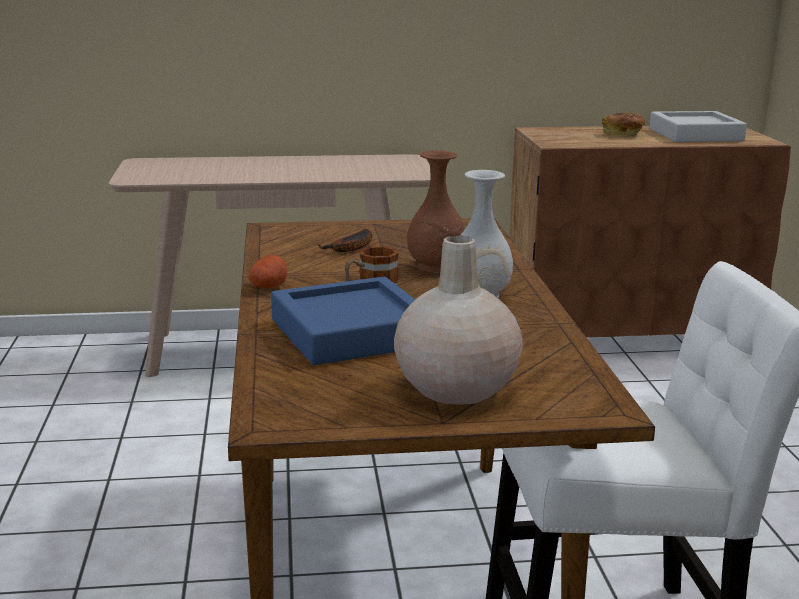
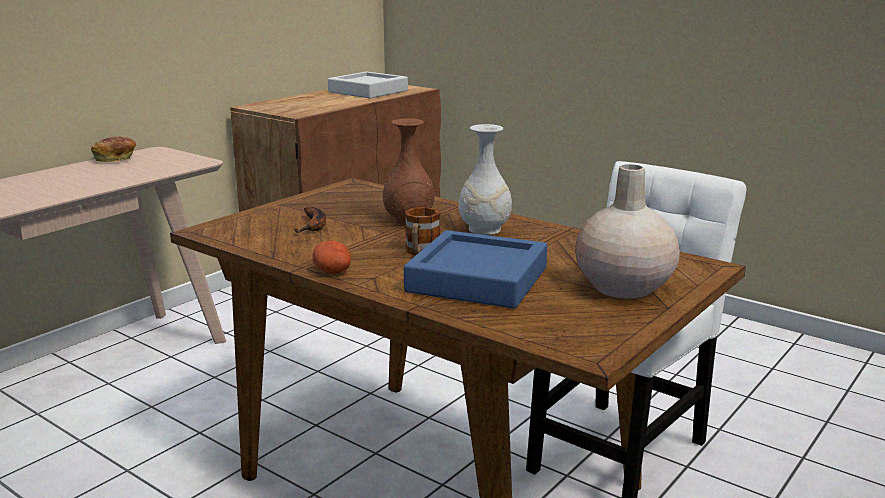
camera: 45 degrees left, 0 degrees up
(623, 135) = (323, 99): bread -> bread (116, 159)

